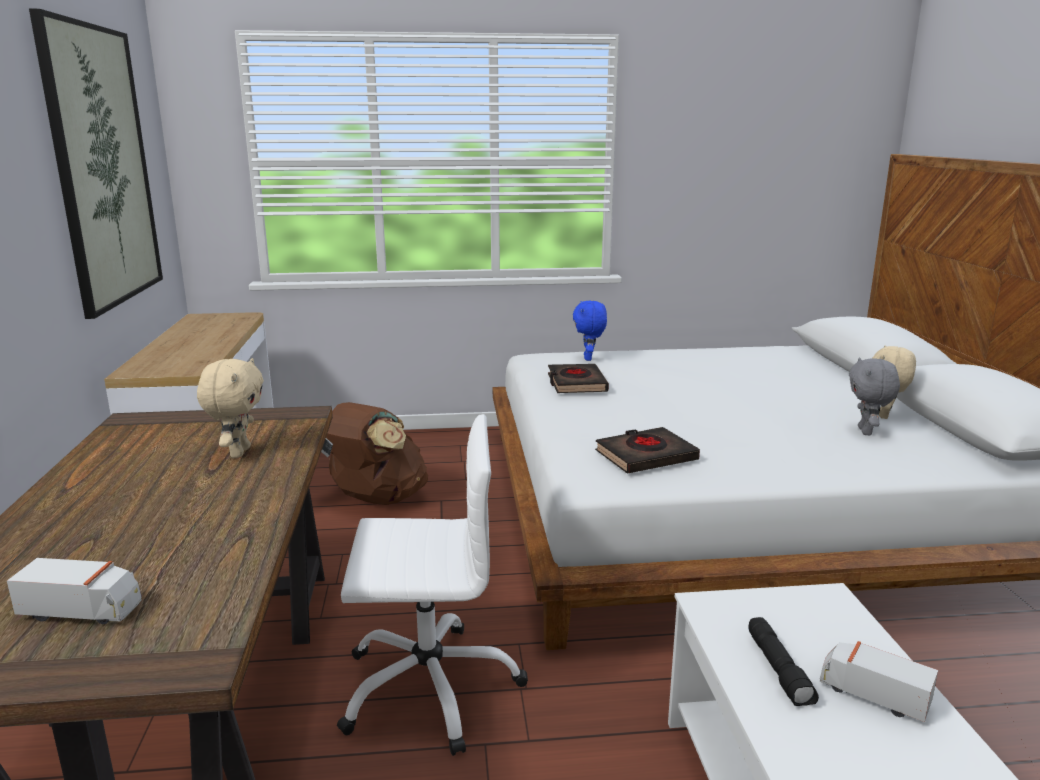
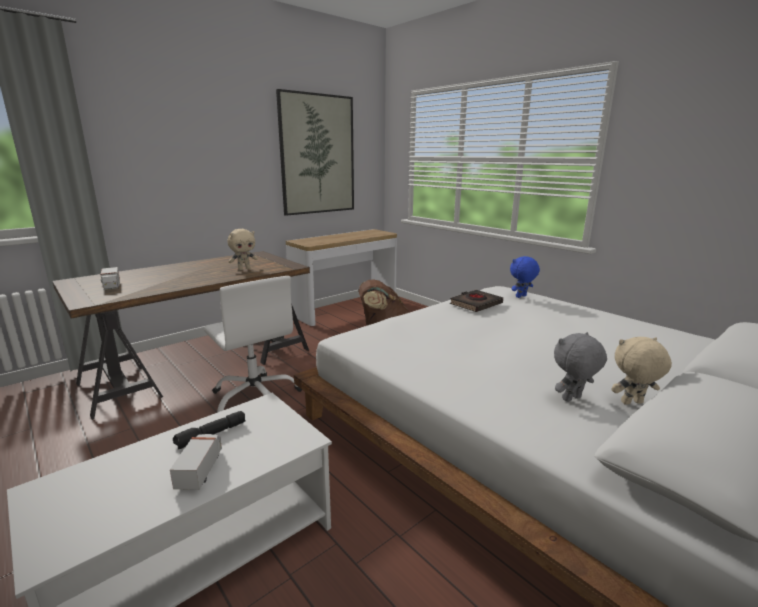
camera: 55 degrees right, 0 degrees up
(646, 456) = (397, 341): black book -> none

